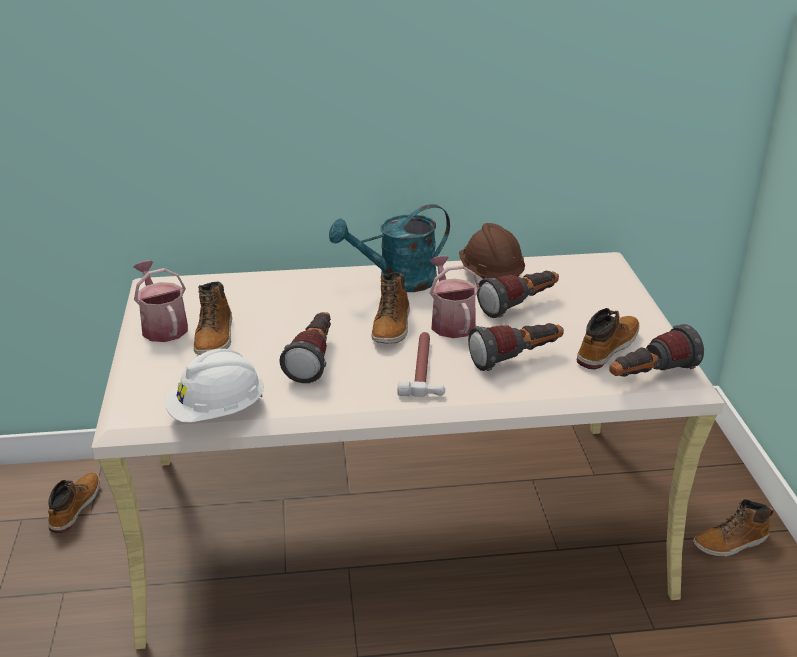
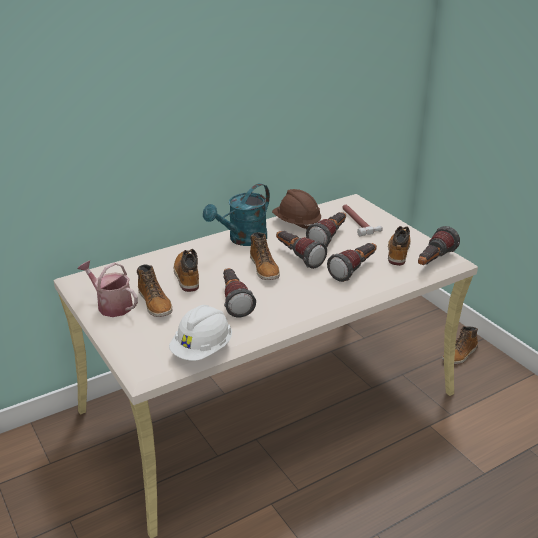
camera: 25 degrees left, 0 degrees up
(75, 507) = (35, 462): boot -> boot (186, 276)
(424, 368) = (306, 289): hammer -> hammer (358, 222)
(451, 322) = (297, 257): watering can -> flashlight

